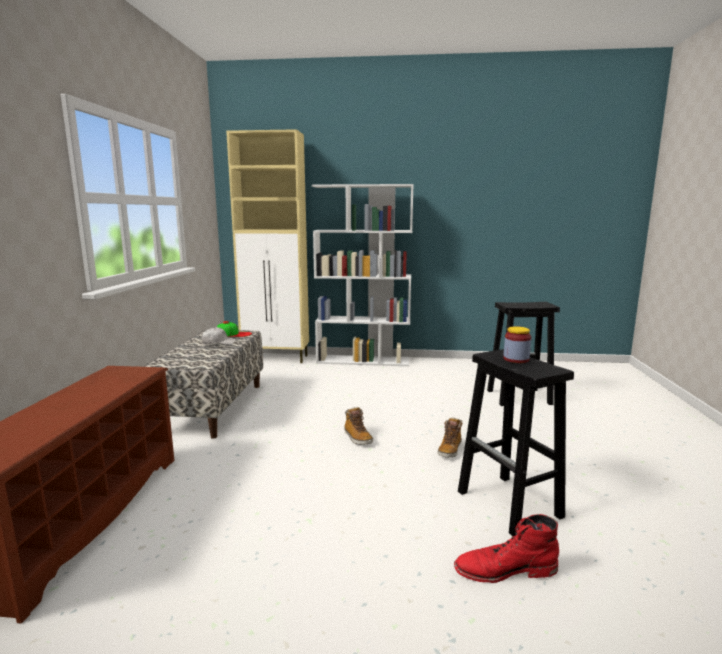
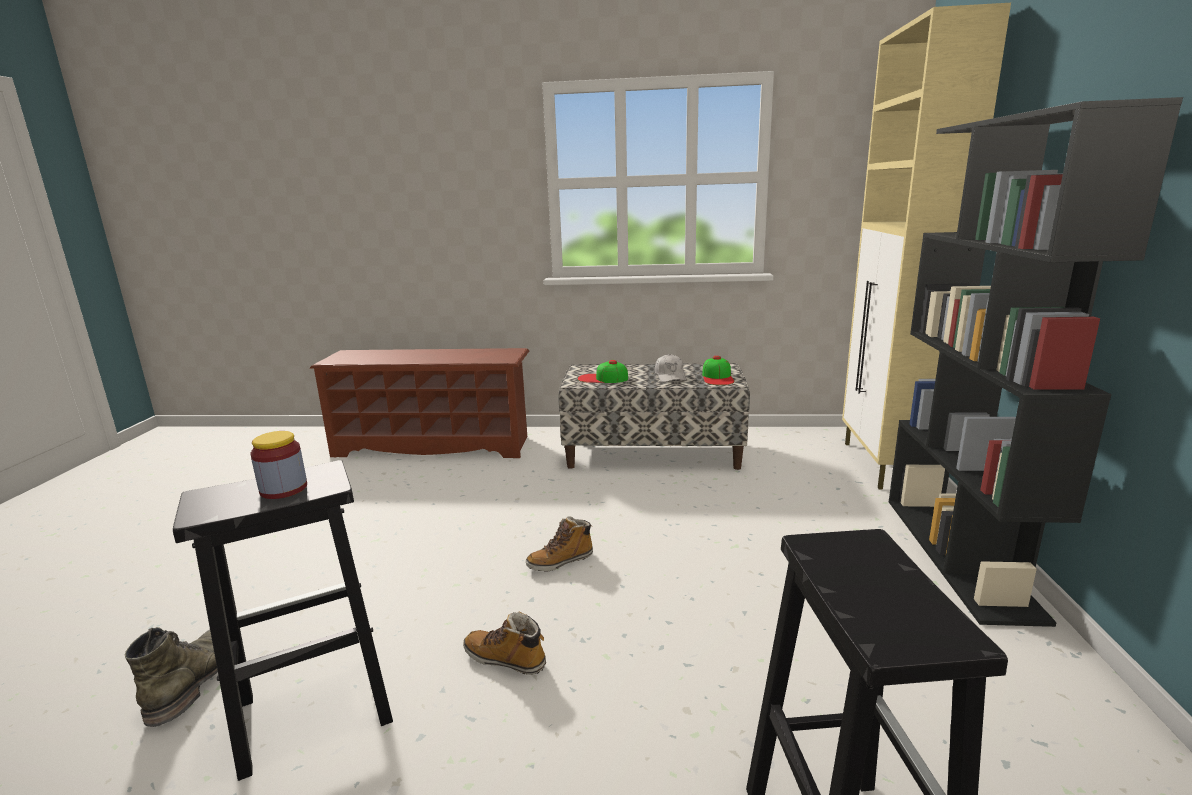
camera: 90 degrees right, 5 degrees up
(202, 357) = (602, 378): none -> cap
(363, 360) = (960, 554): white bookcase -> black bookcase
(505, 570) = (196, 679): red boot -> green boot

